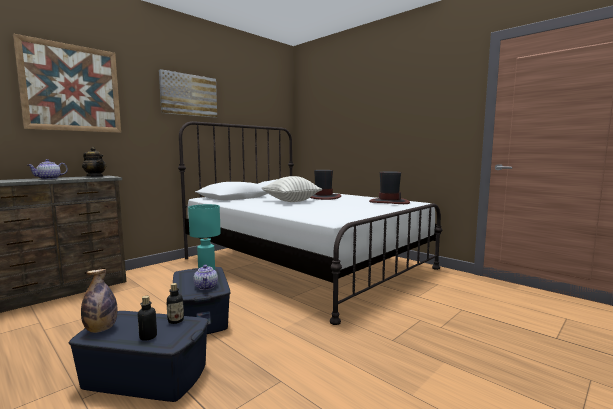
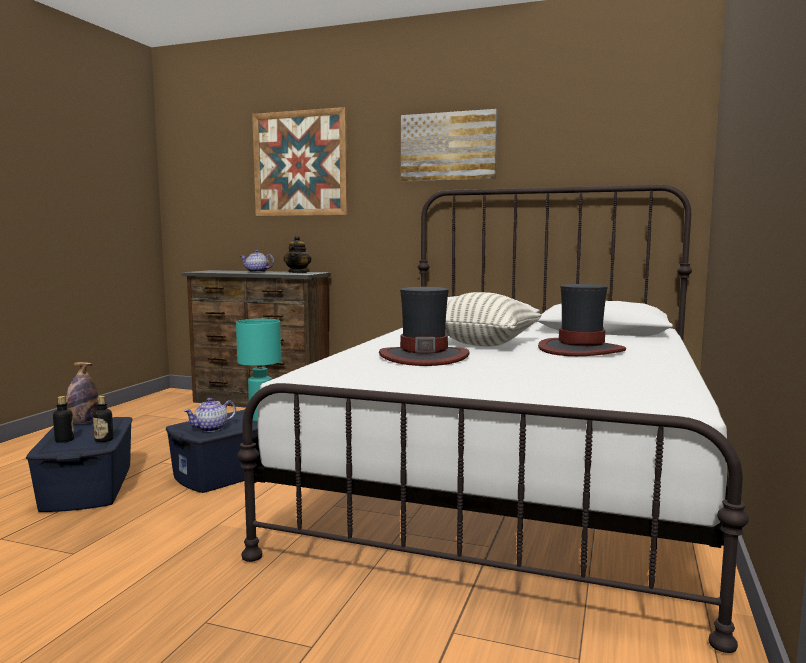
camera: 65 degrees right, 0 degrees up
(389, 202) = (615, 386): hat -> hat (423, 357)

